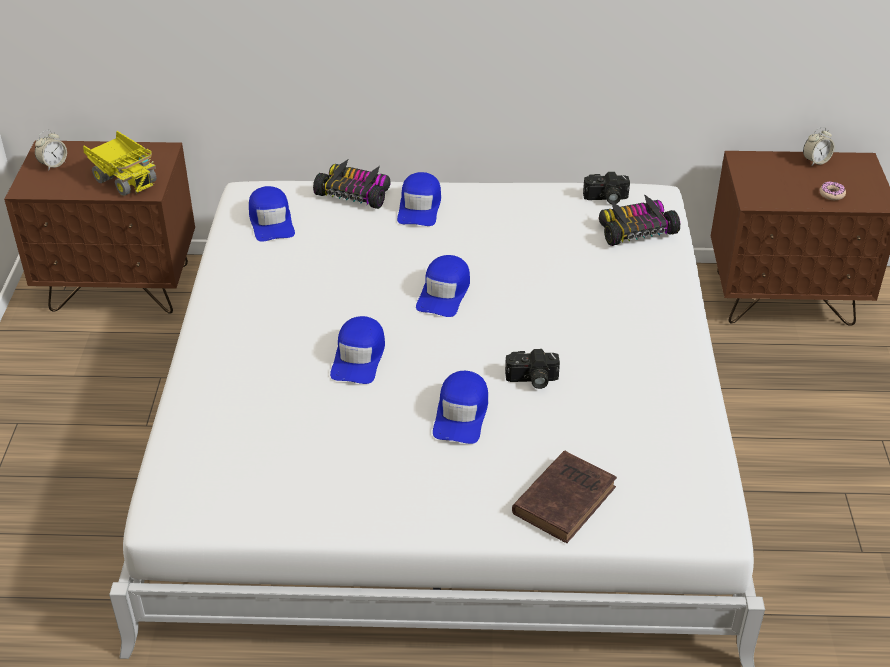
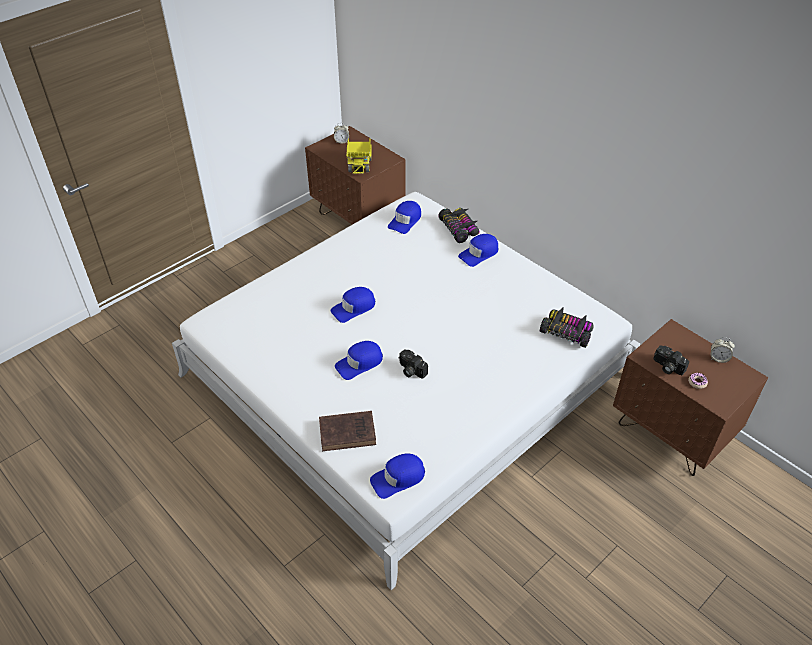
camera: 45 degrees right, 5 degrees up
(444, 293) = (430, 303): blue cap -> blue cap (398, 478)
(606, 198) = (576, 306): camera -> camera (667, 367)

